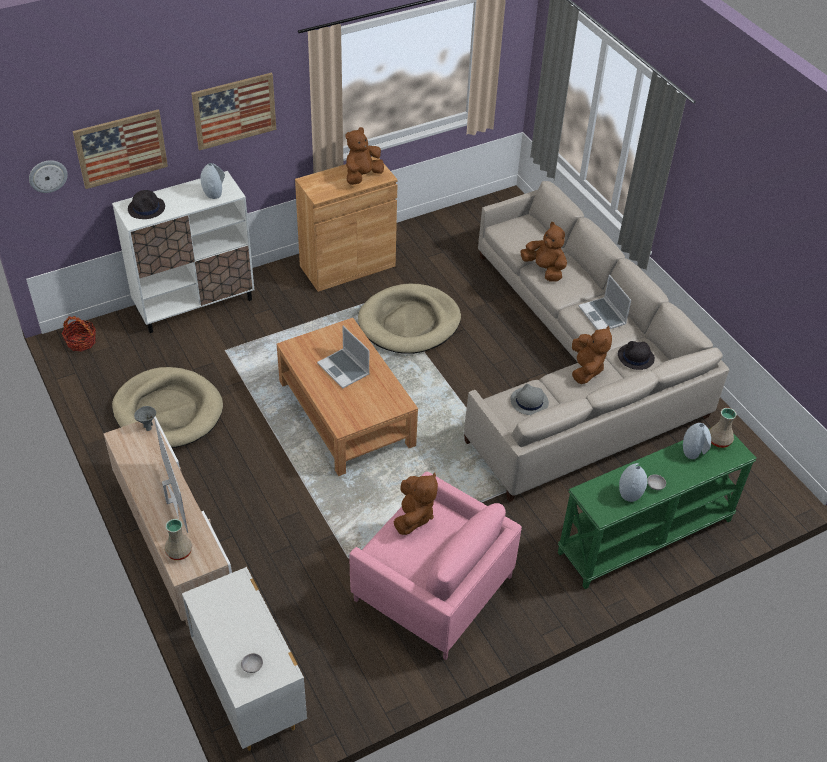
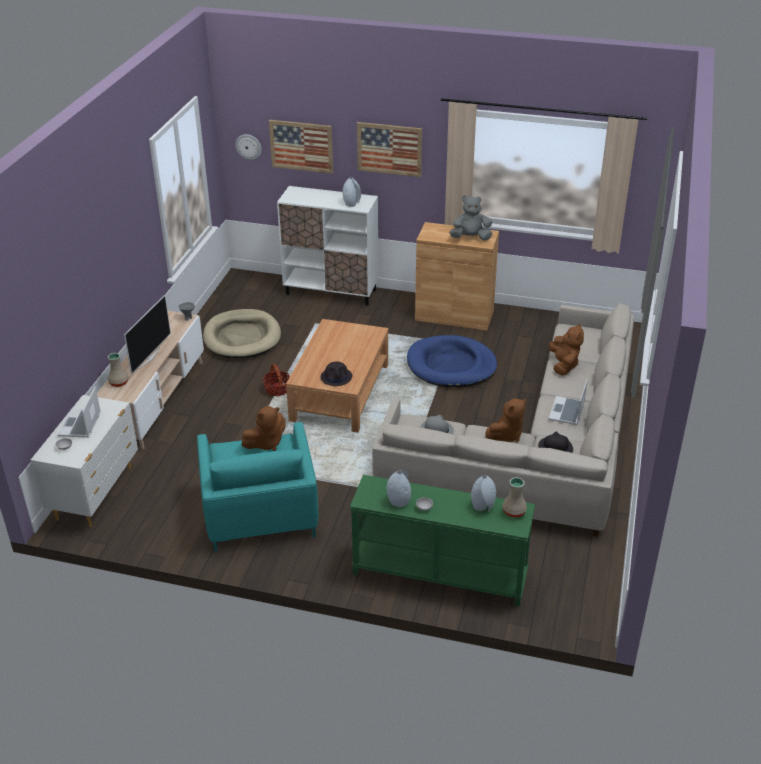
camera: 45 degrees right, 10 degrees down
(81, 342) = (244, 281): basket -> basket (277, 389)
(146, 208) = (303, 195): black hat -> black hat (336, 377)
(344, 369) = (342, 351): laptop -> laptop (80, 425)
(362, 176) = (470, 238): brown plush toy -> grey plush toy
(409, 322) = (451, 365): beige dog bed -> blue dog bed
(433, 588) = (260, 511): pink armchair -> turquoise armchair

